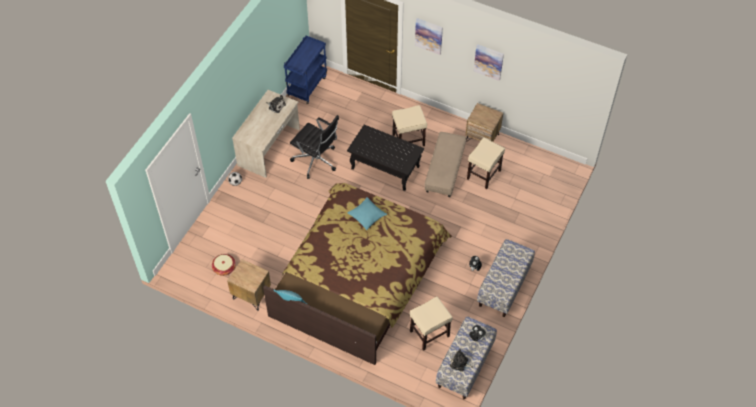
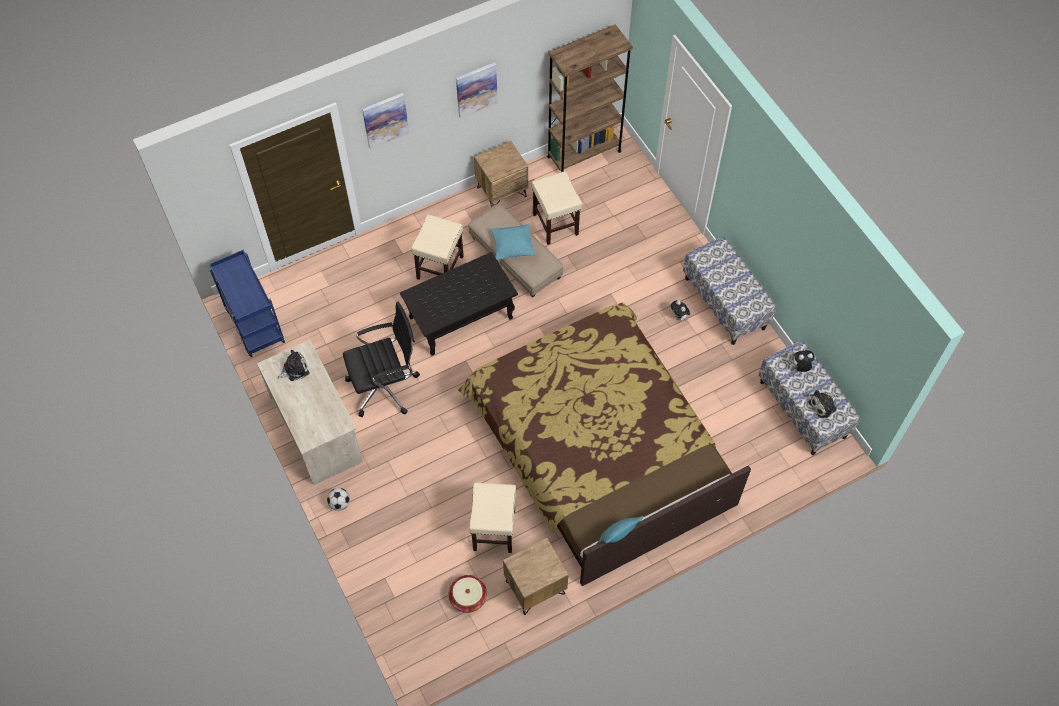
camera: 55 degrees left, 5 degrees up
(367, 216) = (550, 373): turquoise pillow -> turquoise pillow (513, 245)
(429, 334) = (735, 419): beige stool -> beige stool (494, 530)
(545, 160) = (584, 154): none -> brown bookcase

